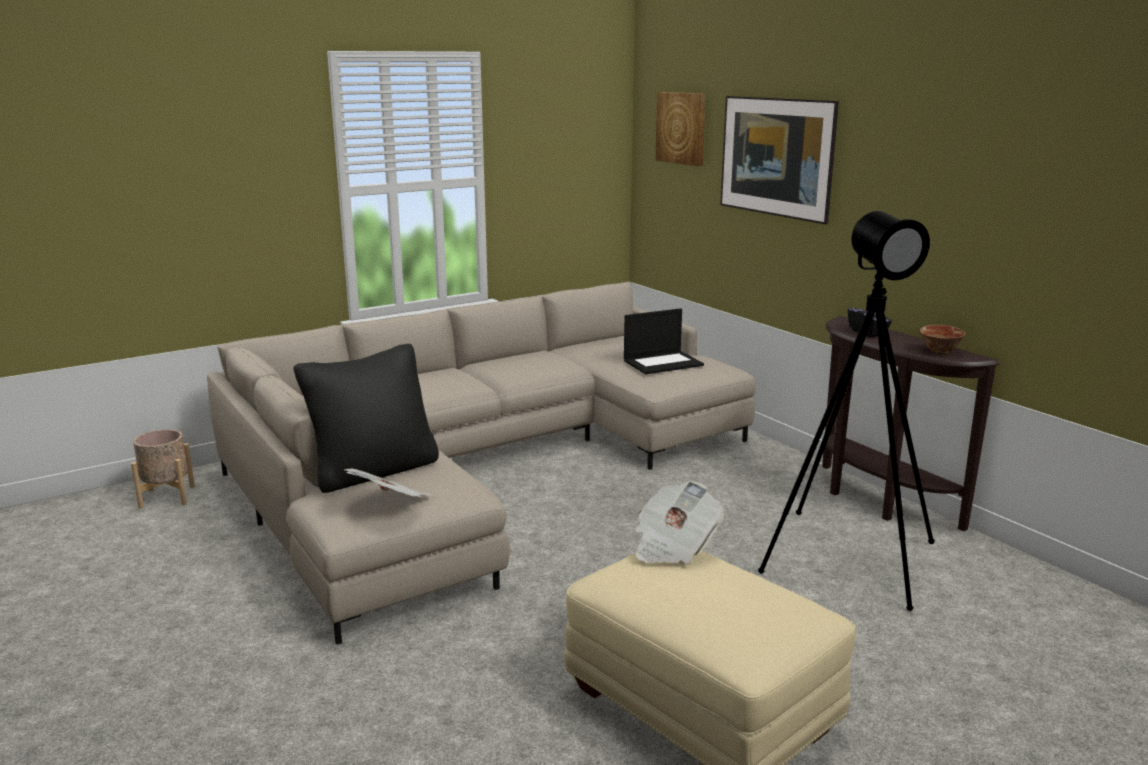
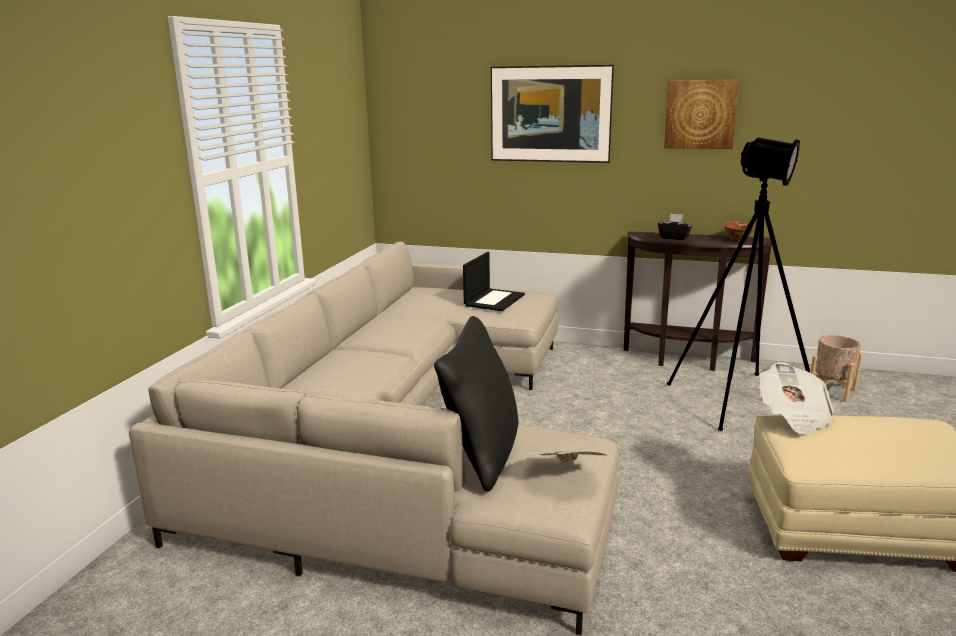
camera: 40 degrees left, 0 degrees up
(167, 497) = (127, 601): beige planter -> beige planter (831, 391)
(682, 128) = (435, 98): picture -> picture (700, 114)

